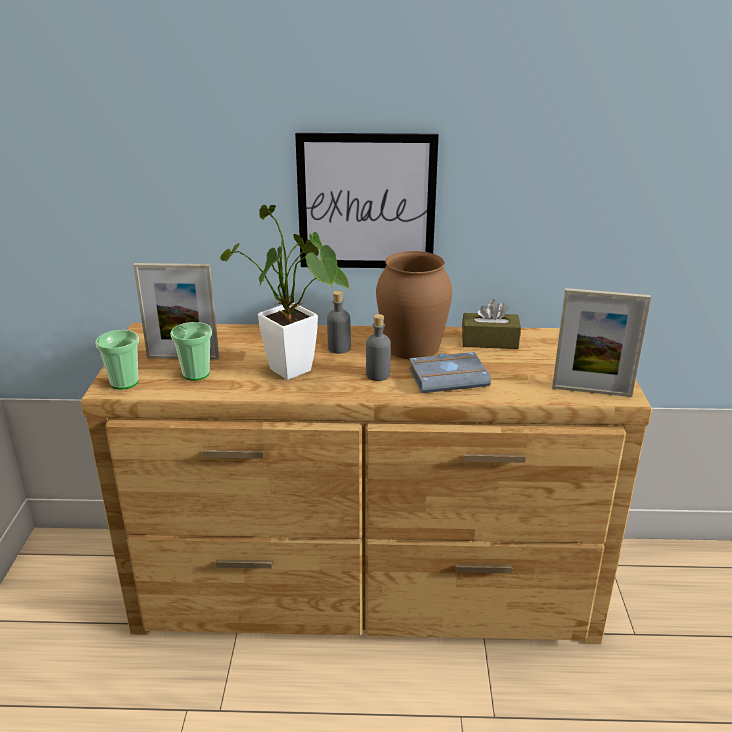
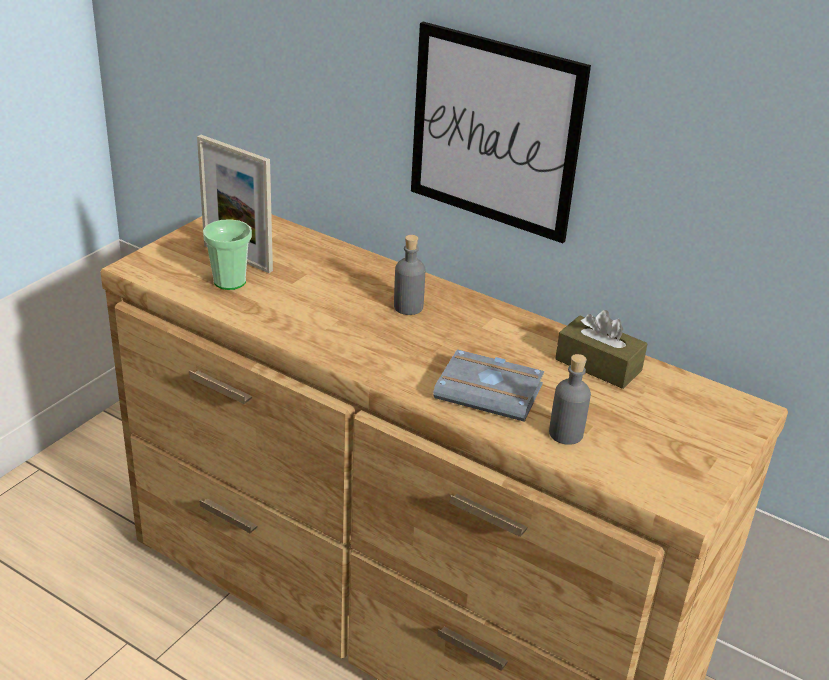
camera: 30 degrees right, 5 degrees up
(124, 382) = (155, 266): cup -> none
(296, 374) = (326, 320): potted plant -> none
(378, 375) = (413, 356): grey bottle -> grey bottle (566, 434)
(412, 346) = (495, 336): brown vase -> none
(591, 391) = (649, 482): picture frame -> none

